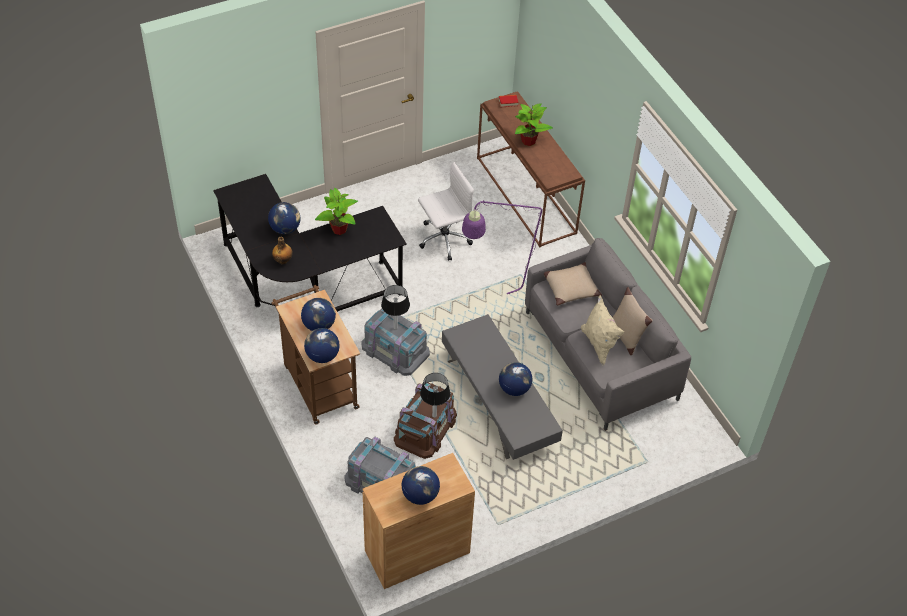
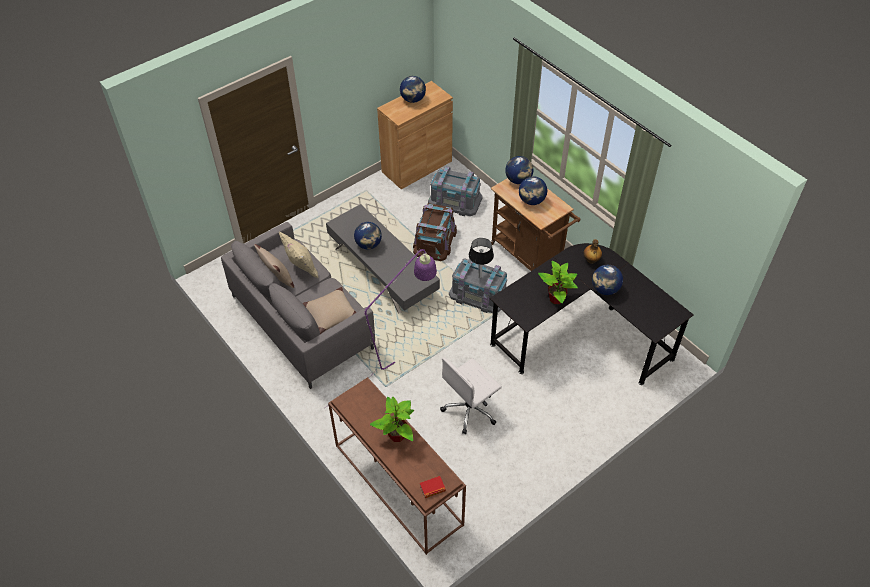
camera: 170 degrees right, 0 degrees up
(434, 416) = (426, 214): table lamp -> none

